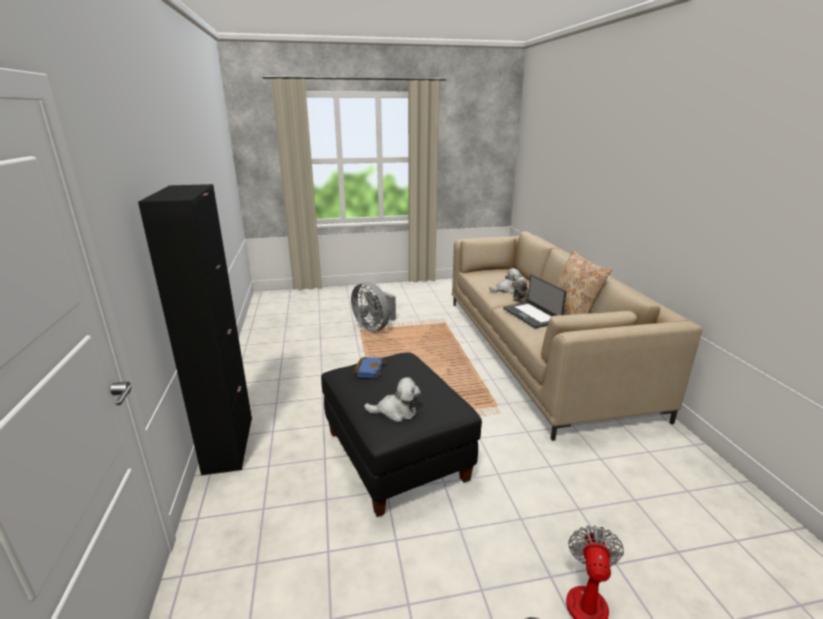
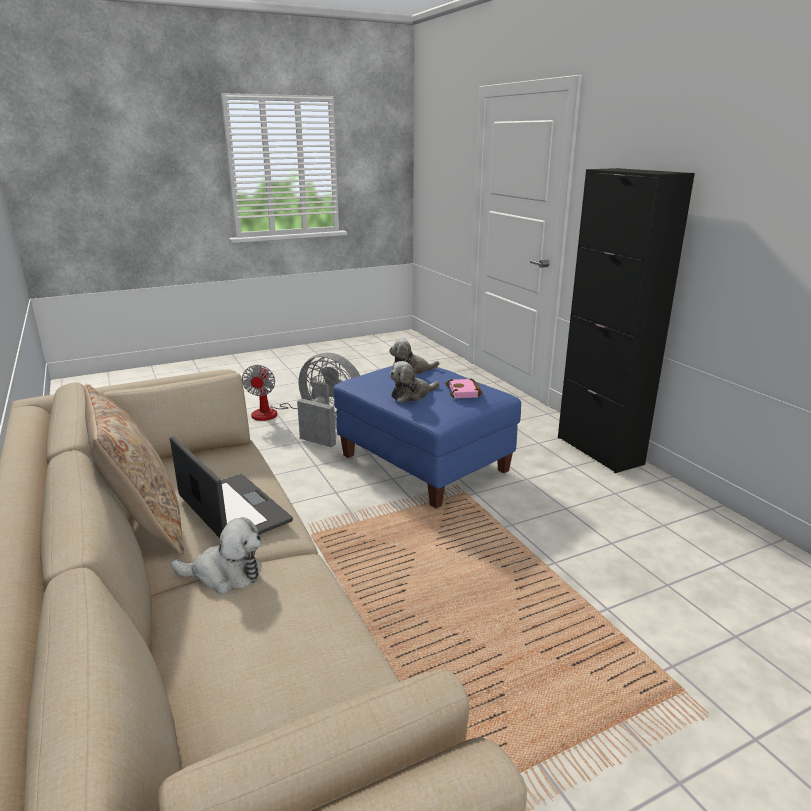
camera: 165 degrees right, 0 degrees up
(369, 369) = (465, 392): blue book -> pink book
(374, 327) = (663, 716): grey fan -> grey fan (329, 427)
(396, 456) = (424, 464): black ottoman -> blue ottoman
(506, 290) = (269, 609): plush toy -> plush toy (412, 395)

